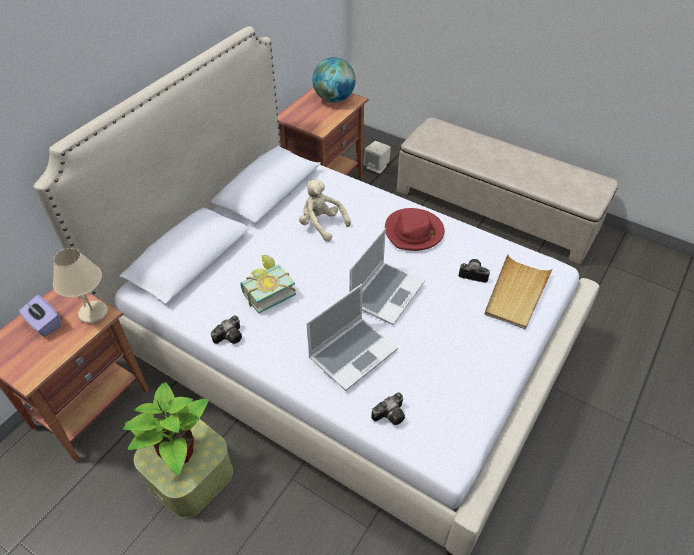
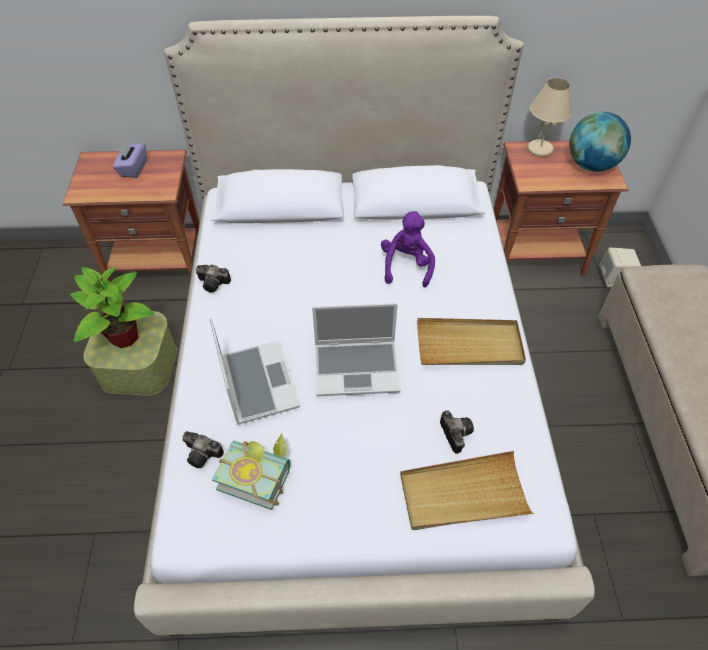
camera: 55 degrees right, 5 degrees up
(93, 312) = (163, 185): beige table lamp -> beige table lamp (540, 149)
(266, 292) = (283, 277): book -> book (258, 473)
(321, 225) = (406, 266): beige plush toy -> purple plush toy
(353, 353) = (257, 382): laptop -> laptop turned 120 degrees counterclockwise
(414, 232) = (469, 345): red hat -> beige tray

